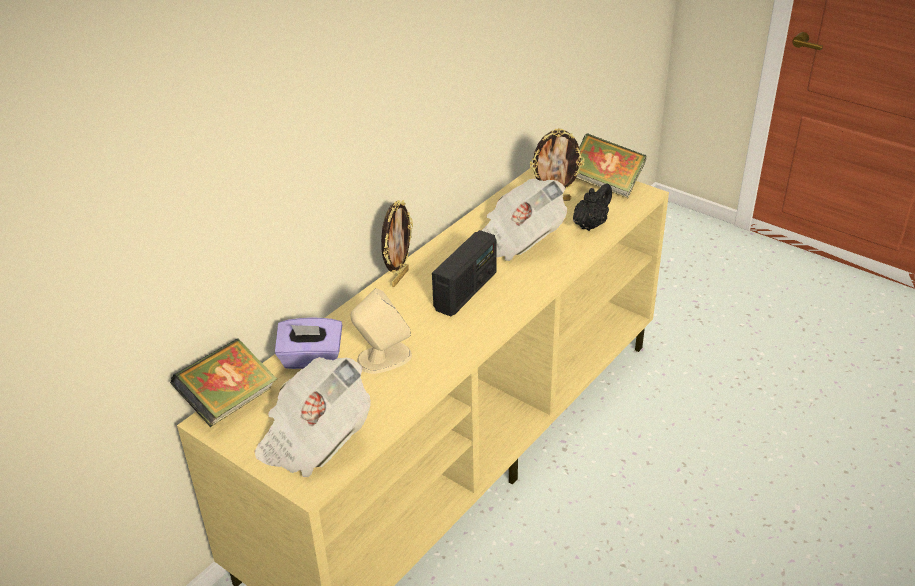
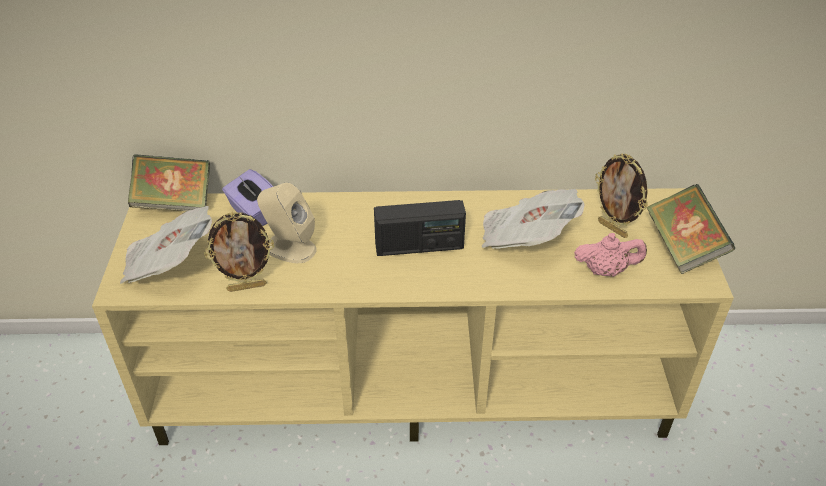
camera: 50 degrees right, 5 degrees up
(399, 277) = (396, 201): picture frame -> picture frame (247, 286)
(590, 224) = (605, 271): black teapot -> pink teapot

